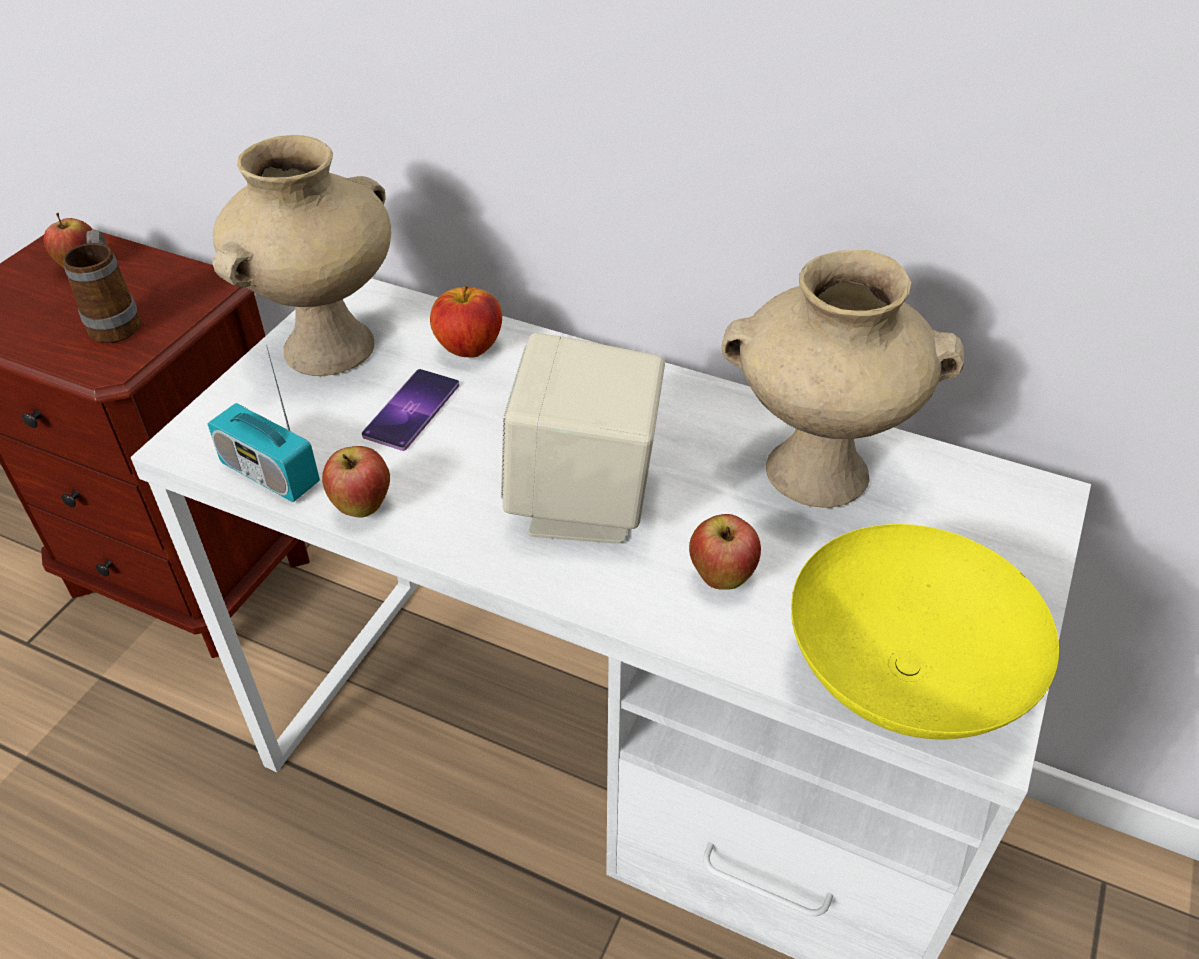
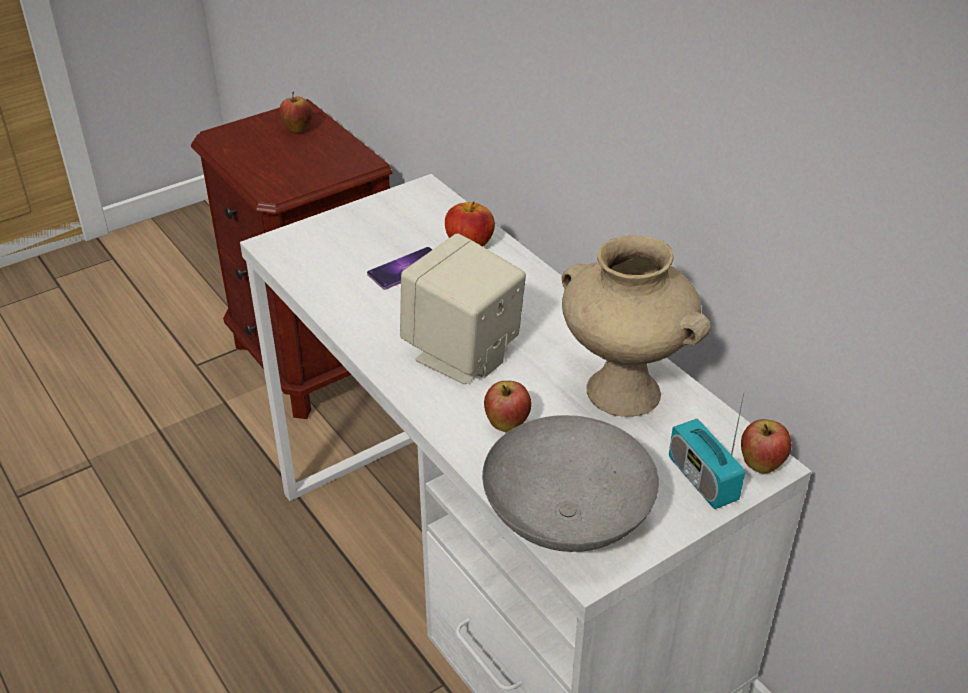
camera: 30 degrees right, 5 degrees down
(117, 321) = (295, 168): mug -> none
(270, 474) = (303, 276): radio -> radio (702, 479)
(329, 345) = (389, 216): beige vase -> none
(362, 507) = (337, 311): apple -> apple (761, 466)
(899, 676) = (564, 518): yellow bowl -> grey bowl

